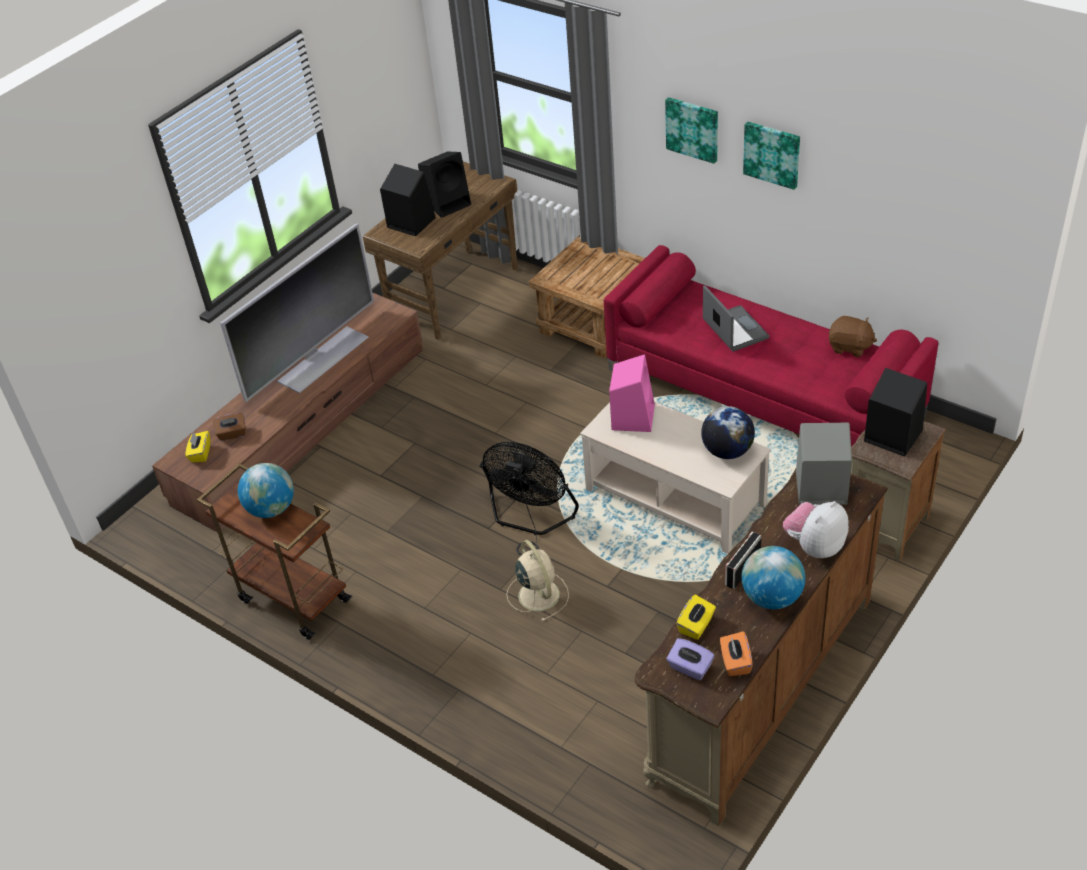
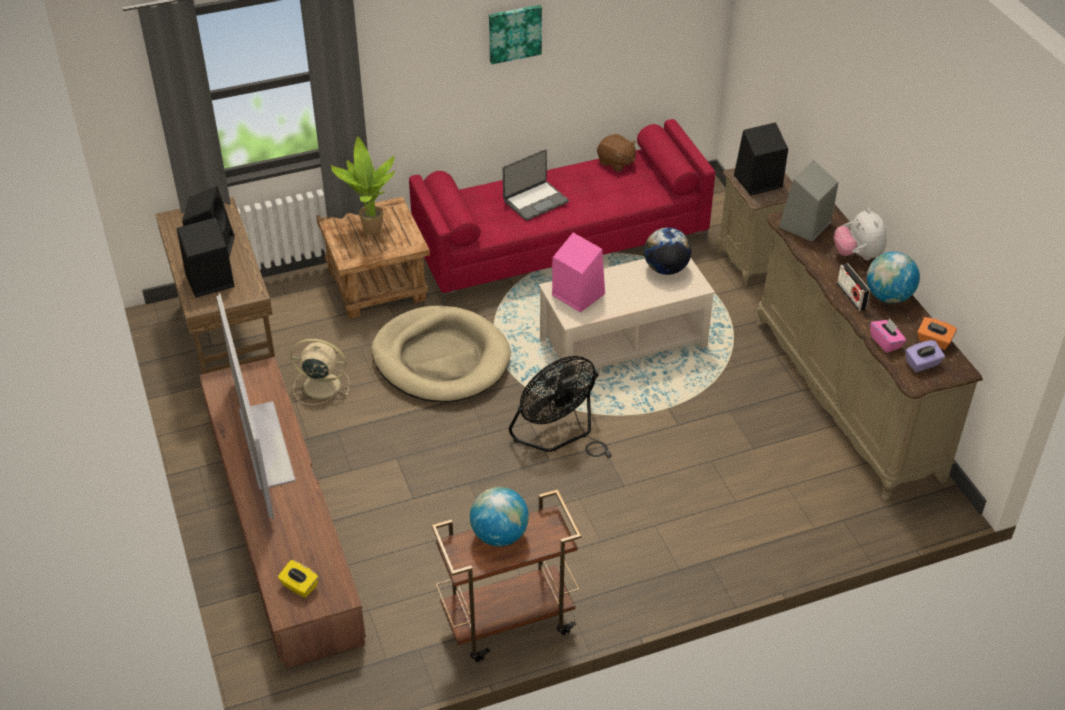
camera: 60 degrees left, 0 degrees up
(232, 434) = (298, 552): brown tissue box -> none
(538, 594) = (650, 466): beige fan -> beige fan (320, 385)
(544, 405) = (441, 359): none -> beige dog bed
(592, 268) = (369, 230): none -> potted plant
(693, 129) = (433, 47): picture -> none
(696, 626) = (885, 342): yellow tissue box -> pink tissue box
(734, 330) = (535, 201): laptop -> laptop turned 135 degrees clockwise
(850, 347) = (616, 163): brown plush toy -> brown plush toy turned 75 degrees clockwise

